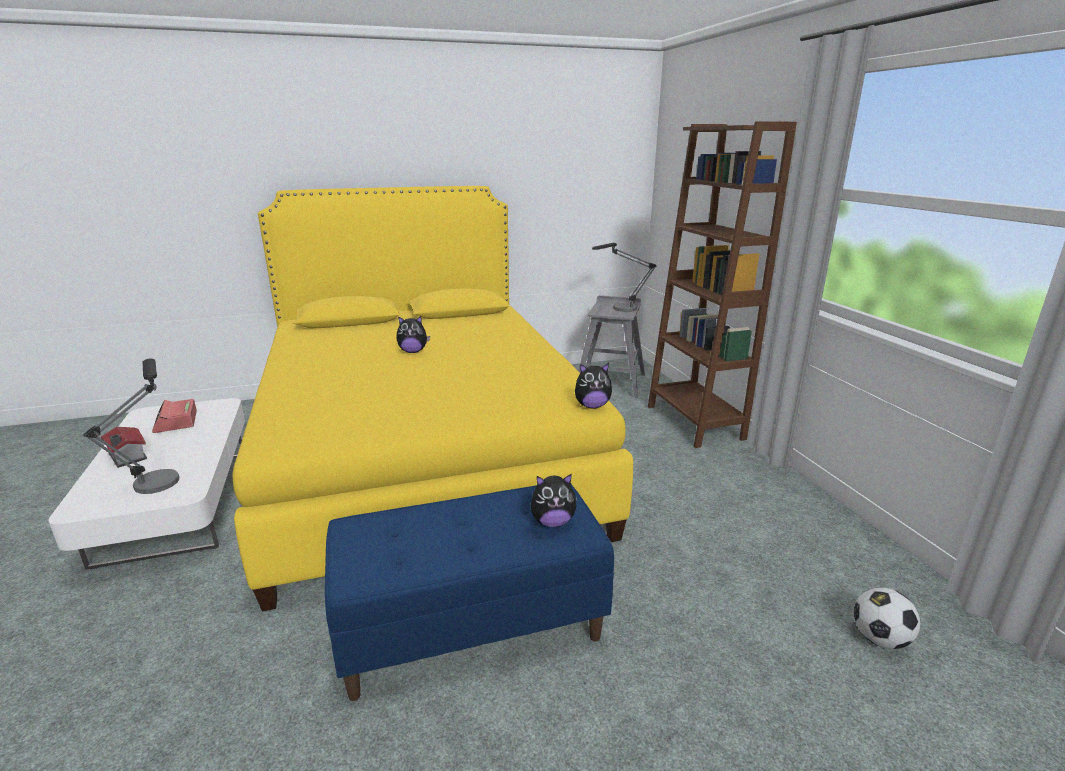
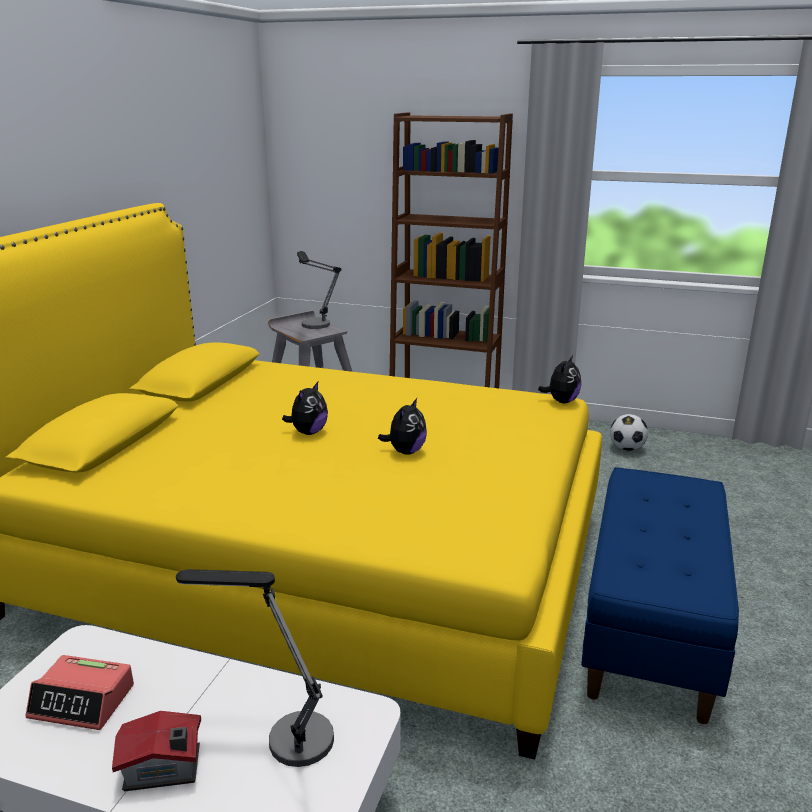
camera: 55 degrees left, 0 degrees up
(552, 522) = (675, 492): plush toy -> plush toy (405, 451)
(879, 639) = (755, 479): football -> football (626, 448)

